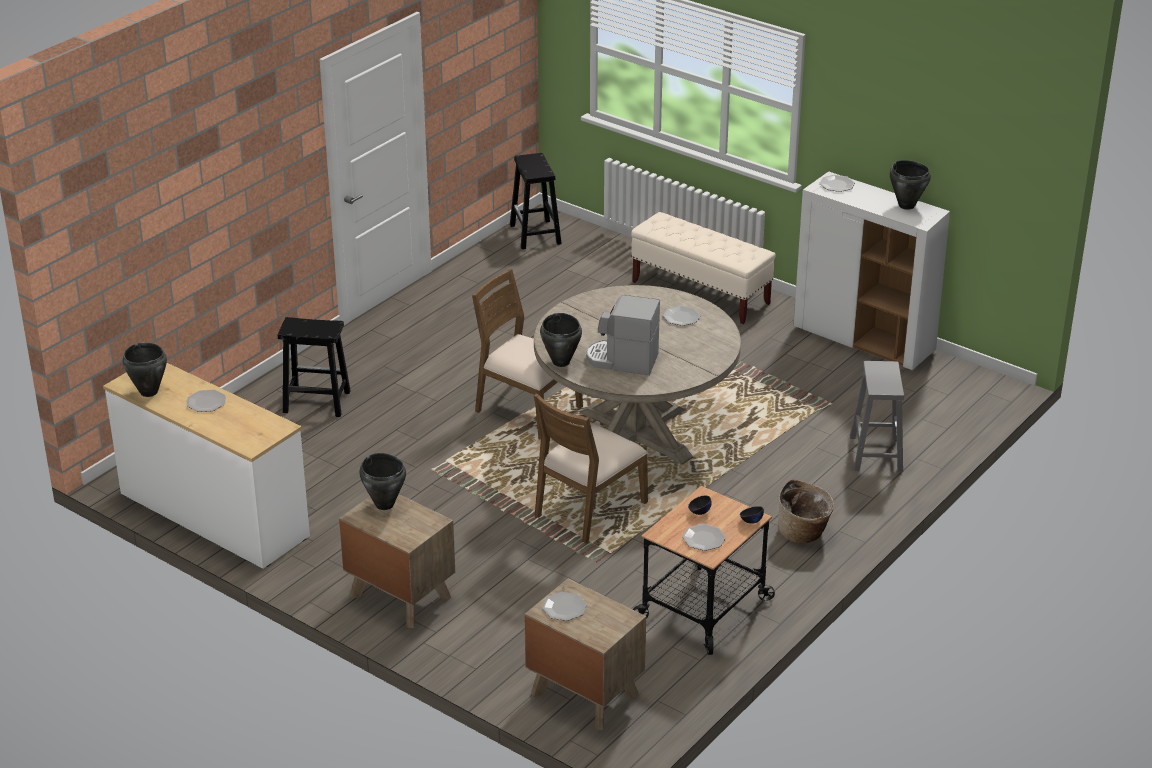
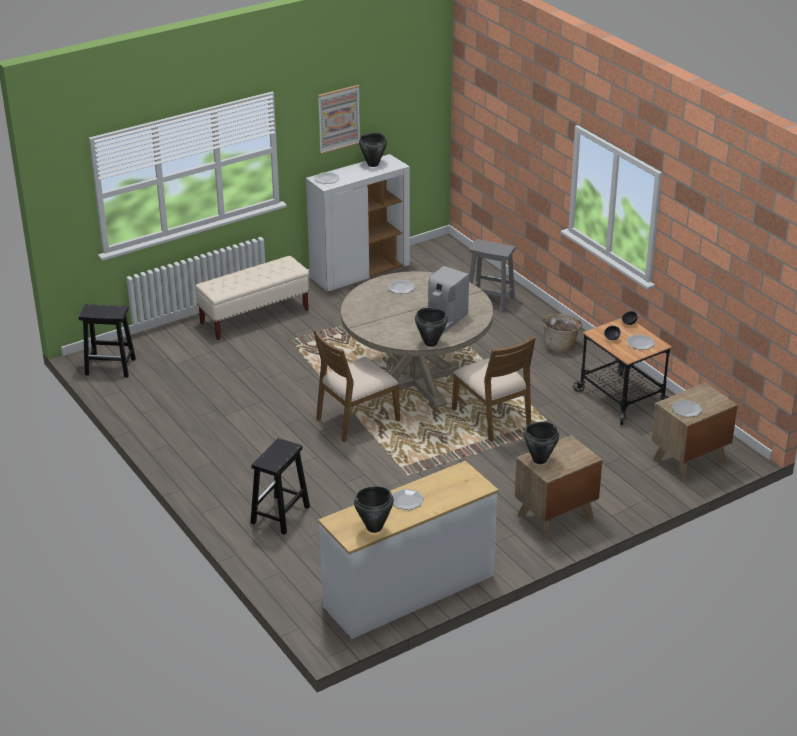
camera: 70 degrees left, 0 degrees up
(886, 120) = (338, 119): none -> picture

